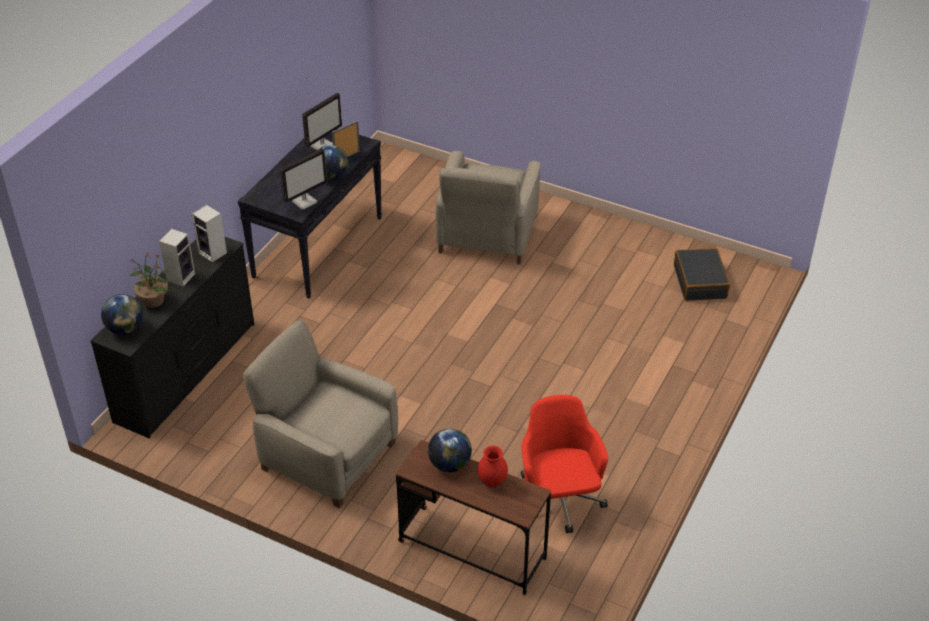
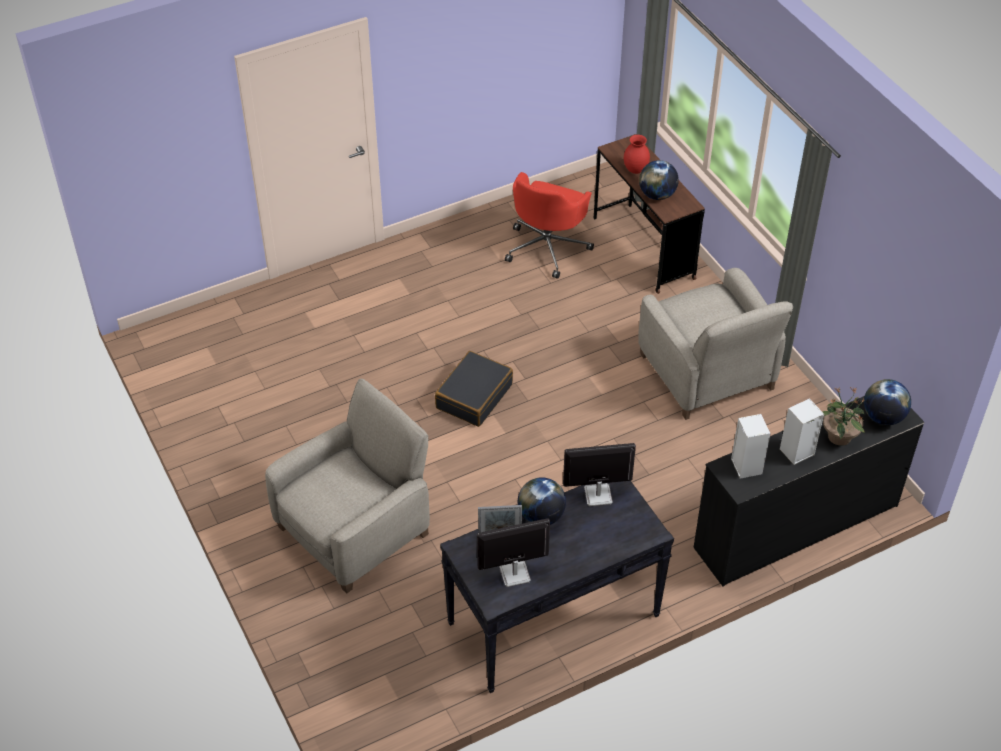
camera: 145 degrees left, 5 degrees up
(700, 282) = (216, 358): black suitcase -> black suitcase (473, 396)

